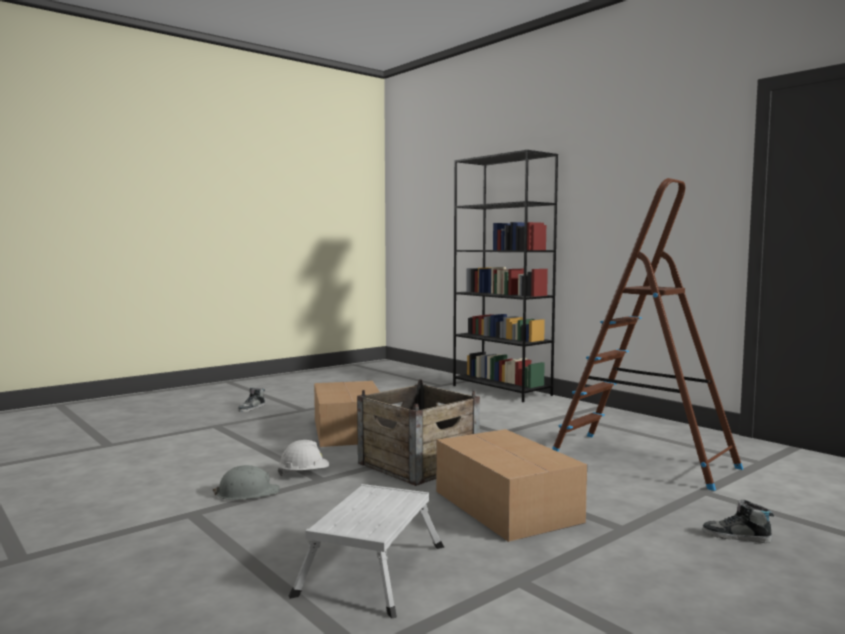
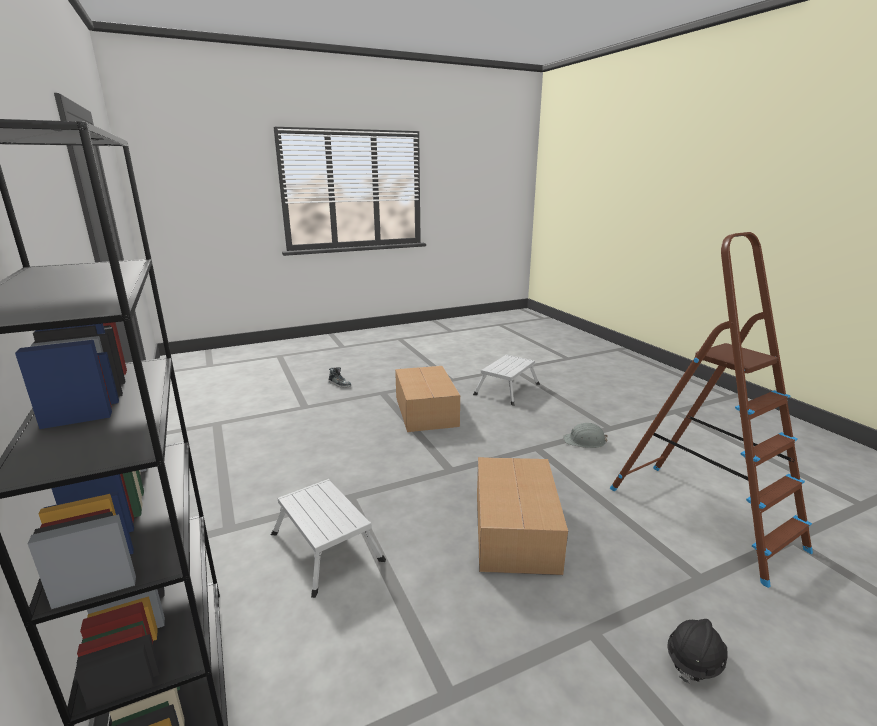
camera: 165 degrees left, 15 degrees up
(251, 408) = (694, 660): shoe -> black hard hat
(304, 474) = (550, 456): white hard hat -> none
(419, 464) = (458, 456): crate -> none
(486, 416) = (326, 546): none -> white step ladder
(642, 459) = (288, 437): brown step ladder -> brown step ladder (703, 518)

